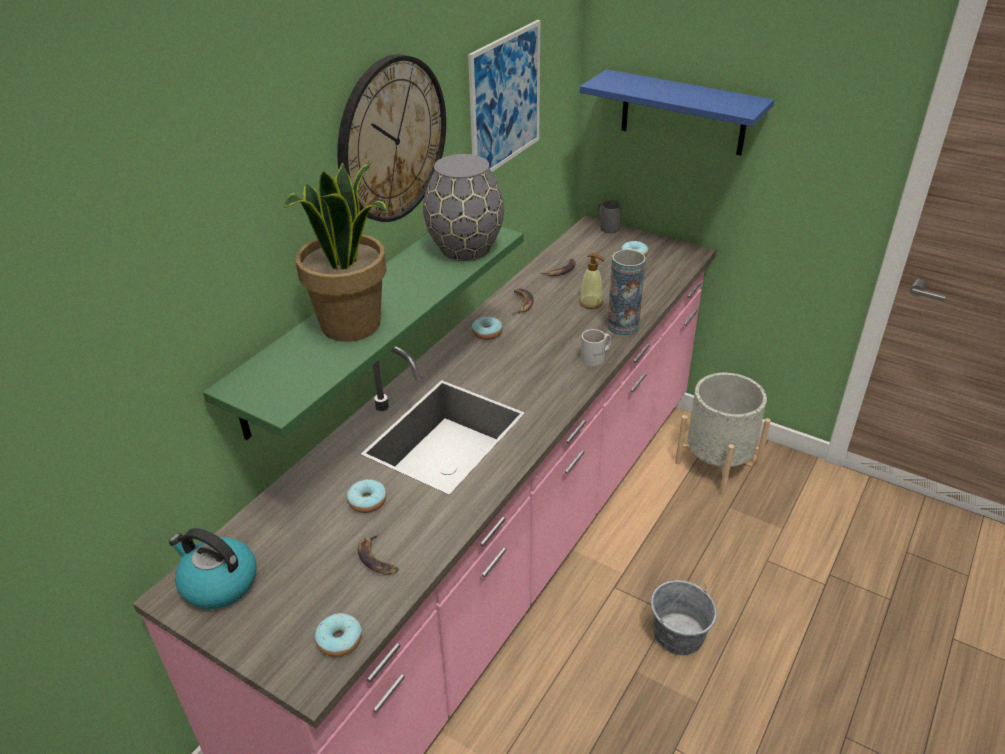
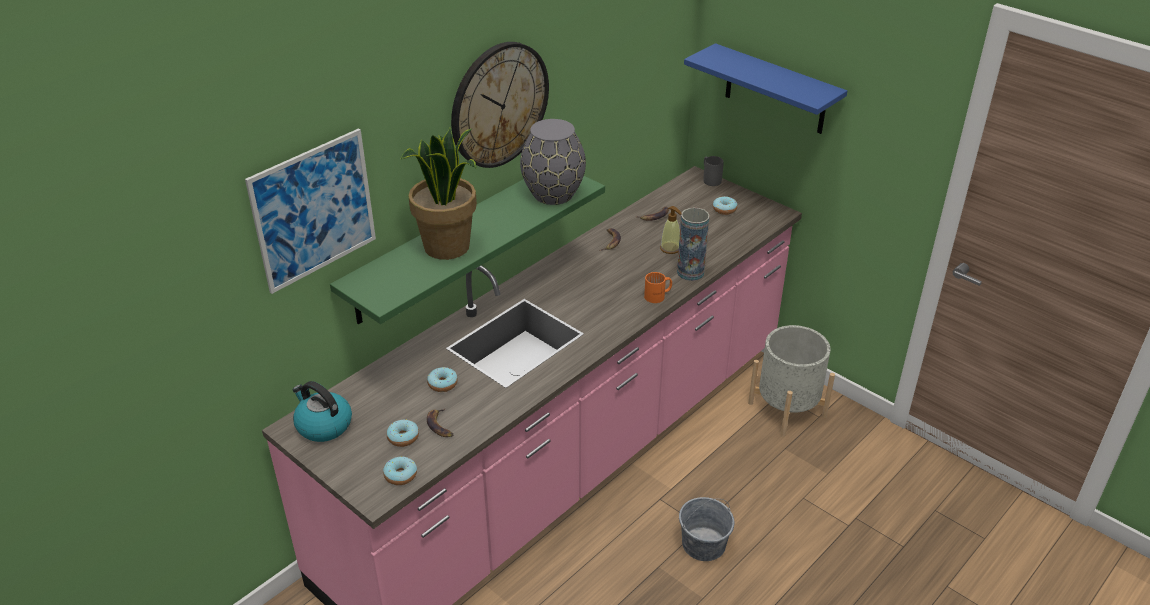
camera: 10 degrees right, 0 degrees up
(487, 333) = (573, 264): donut -> donut (403, 437)
(505, 100) = (610, 70): picture -> picture (314, 210)
(596, 357) = (658, 296): white mug -> orange mug

